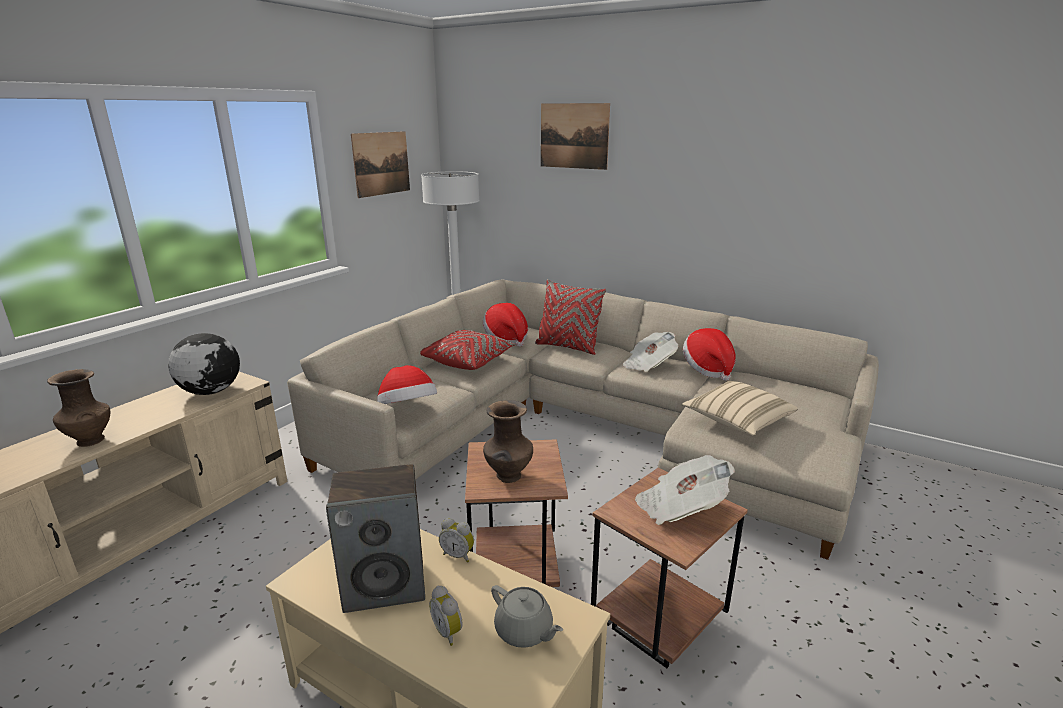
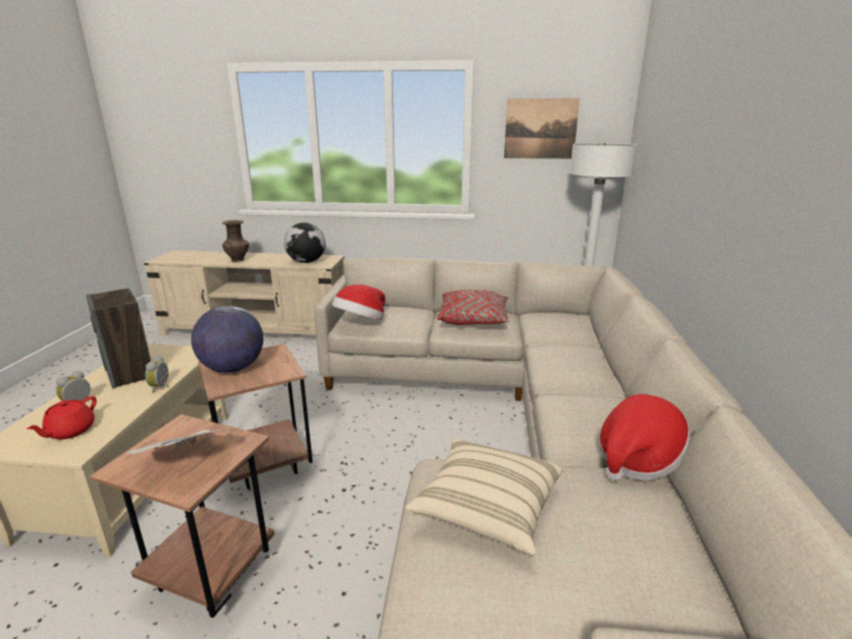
camera: 65 degrees right, 0 degrees up
(506, 339) = (544, 322): hat -> none
(508, 476) = (233, 368): brown vase -> globe
(524, 631) = (70, 431): grey teapot -> red teapot
(568, 347) = (569, 353): red pillow -> none
(574, 136) = (701, 95): picture -> none
(648, 364) = (588, 409): newspaper -> none

